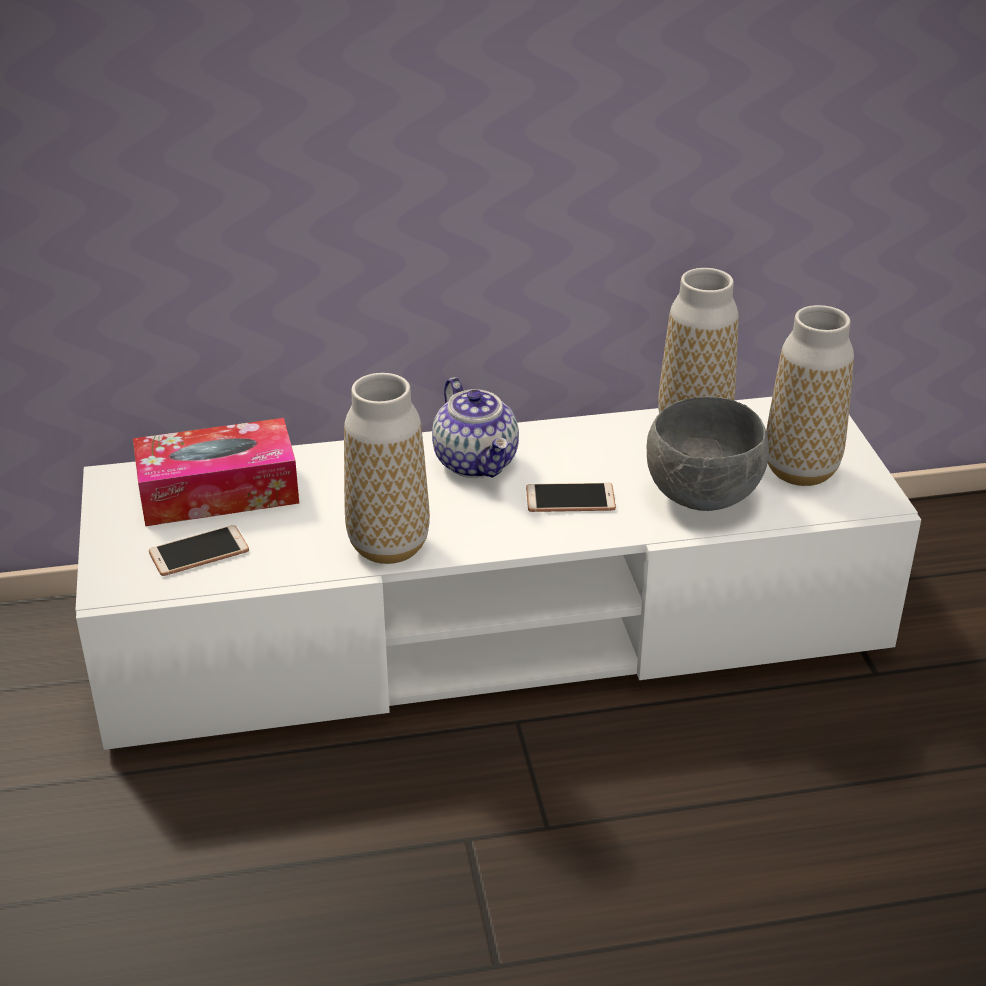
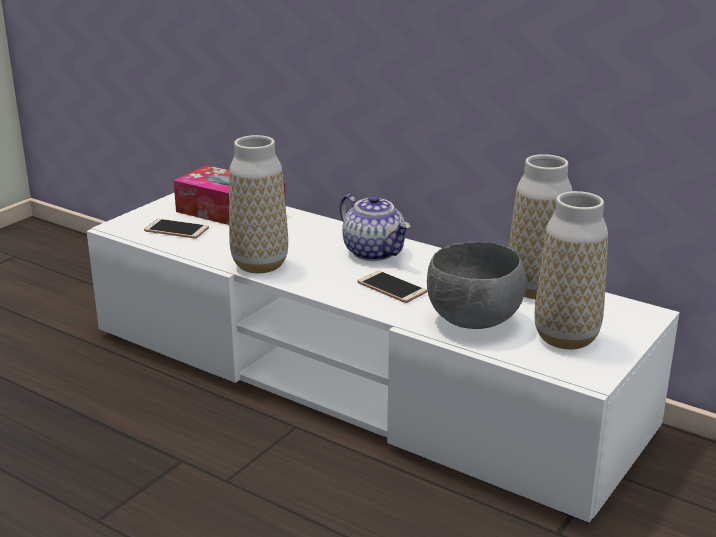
camera: 45 degrees right, 10 degrees down
(477, 462) = (375, 252): teapot -> teapot turned 60 degrees counterclockwise

